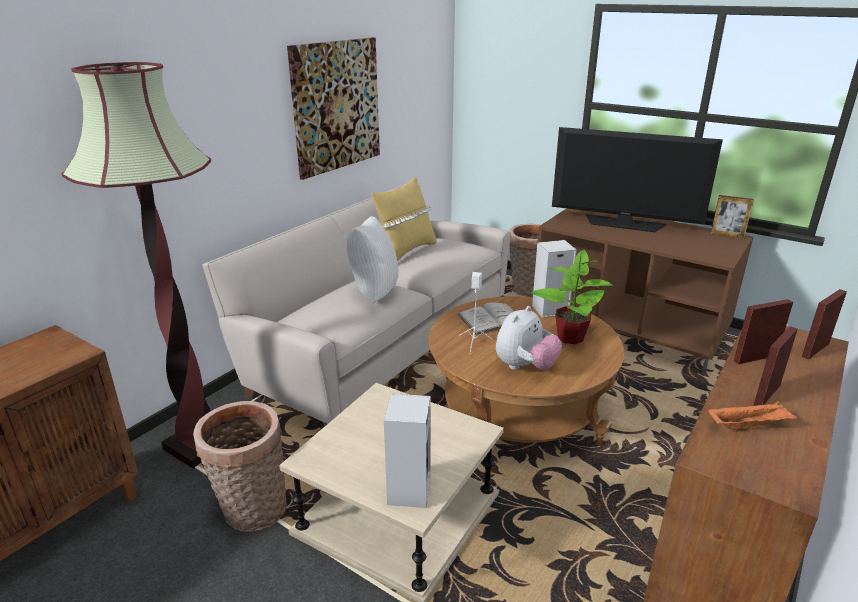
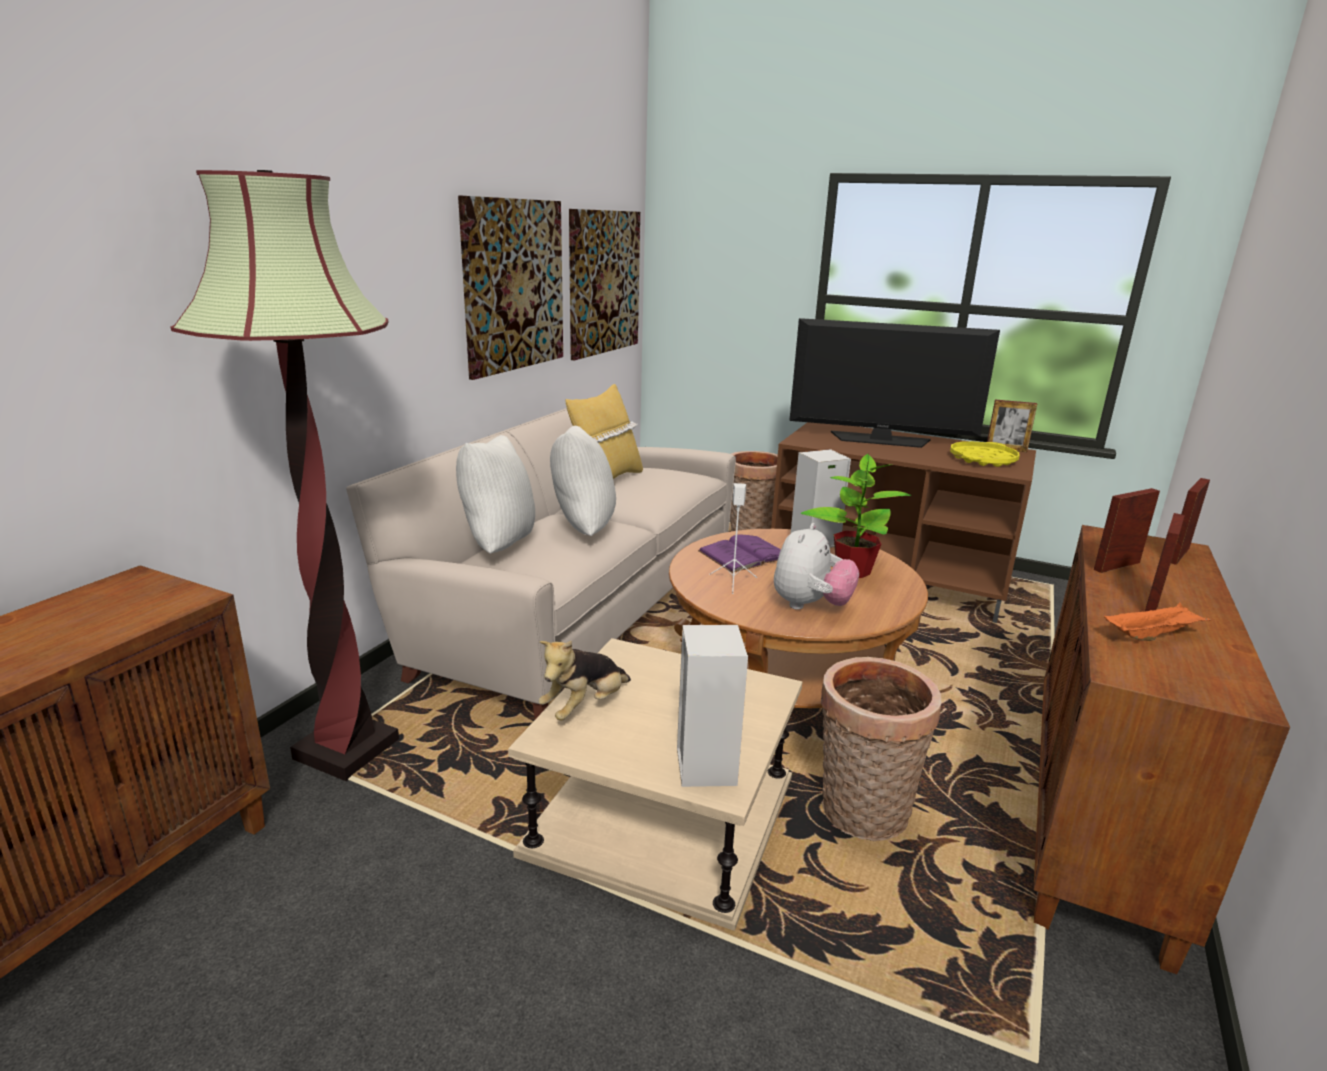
camera: 10 degrees left, 5 degrees down
(252, 511) = (449, 831): basket -> basket (861, 815)
(309, 305) = (497, 544): none -> white pillow
(340, 437) = (585, 707): none -> plush toy
(416, 94) = (604, 282): none -> picture
(492, 319) = (745, 554): white book -> purple book
(701, 245) = (983, 459): none -> yellow tray

